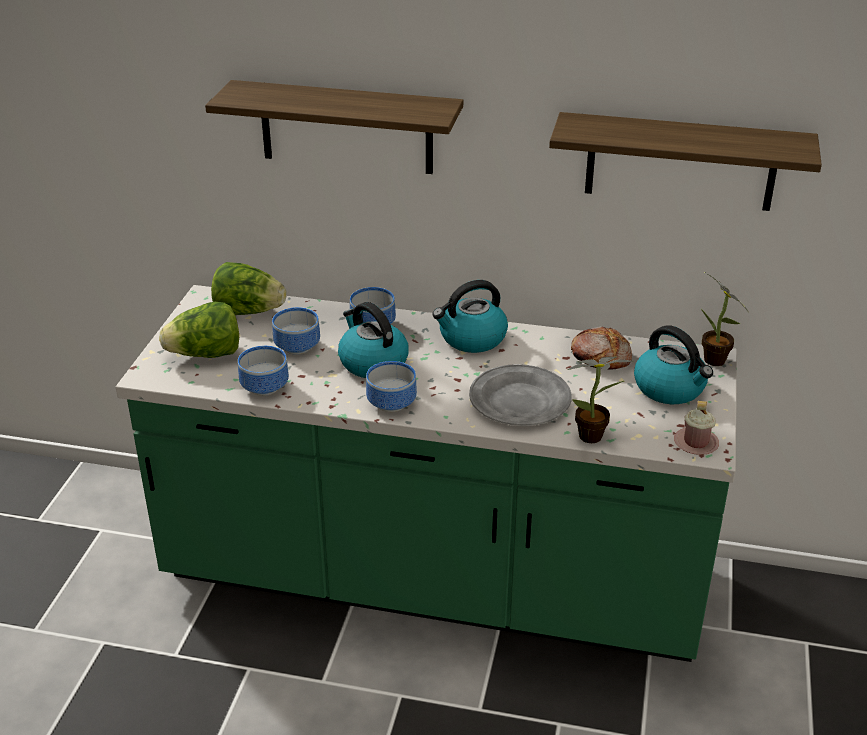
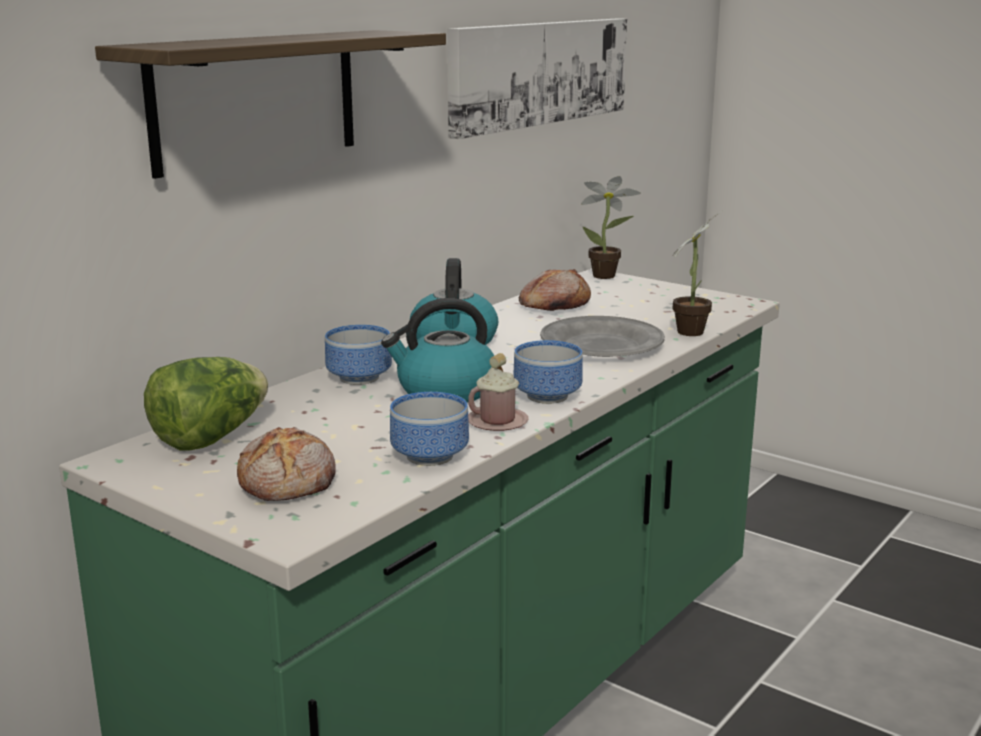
camera: 65 degrees left, 15 degrees down
(206, 355) = (290, 482): lettuce -> bread
(299, 347) = (354, 422): bowl -> none
(670, 388) = (635, 295): kettle -> none
(680, 162) = (539, 73): shelf -> picture
(696, 443) = (730, 304): pink mug -> pink mug (497, 422)

